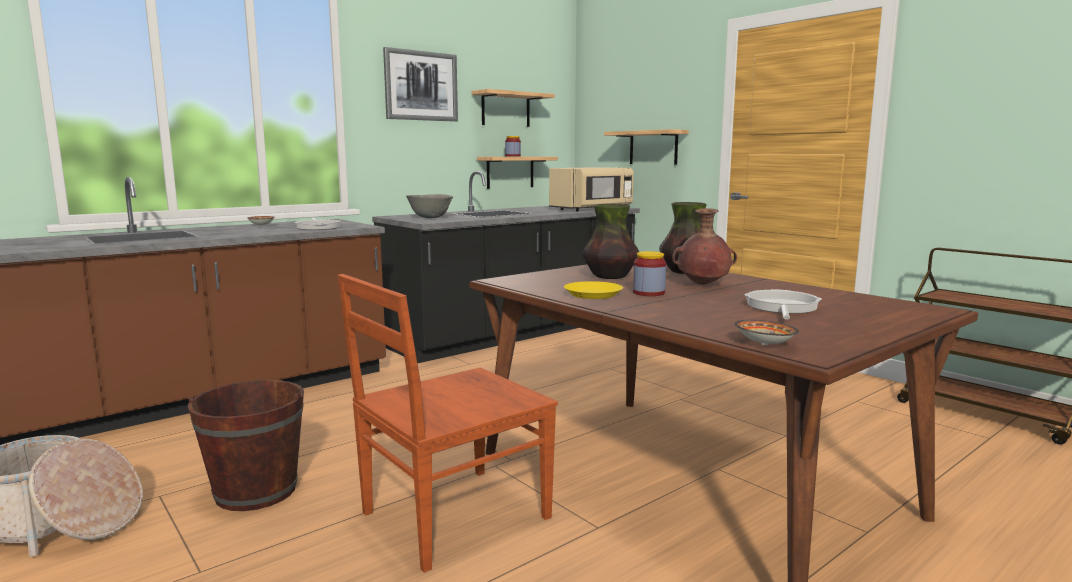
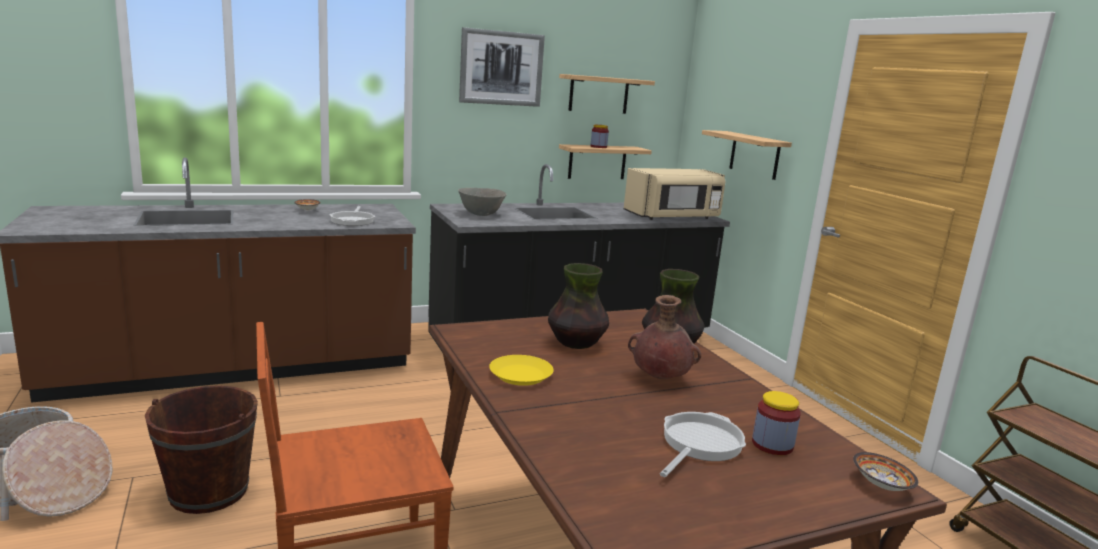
camera: 15 degrees right, 5 degrees up
(648, 293) = (583, 383): jar -> jar (772, 445)
(765, 345) = (596, 516): bowl -> bowl (881, 486)

